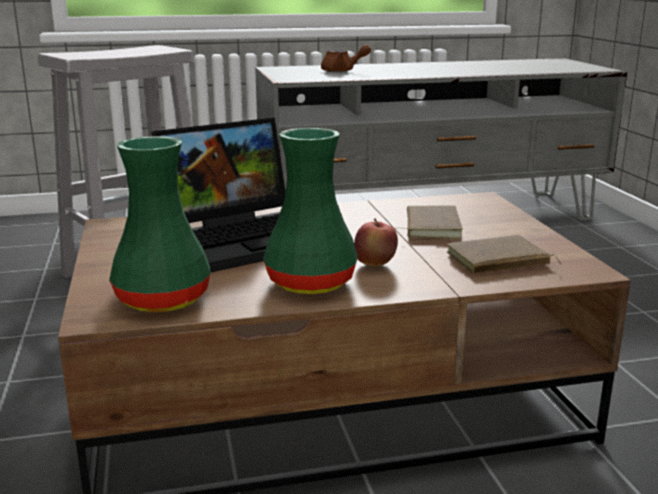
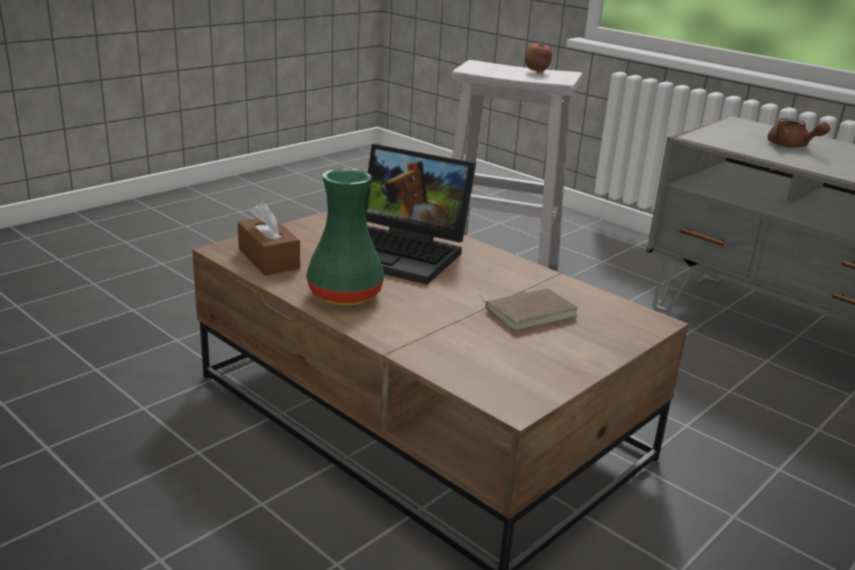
camera: 55 degrees right, 5 degrees up
(164, 298) = (268, 259): green vase -> brown tissue box
(375, 264) = (408, 309): apple -> apple (536, 71)
(498, 261) = (482, 358): brown book -> none

